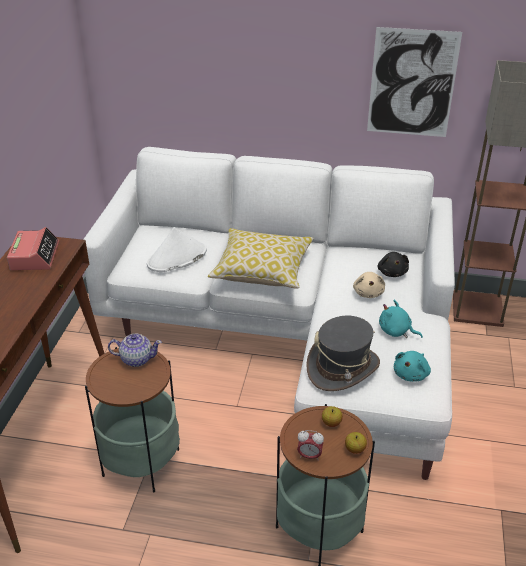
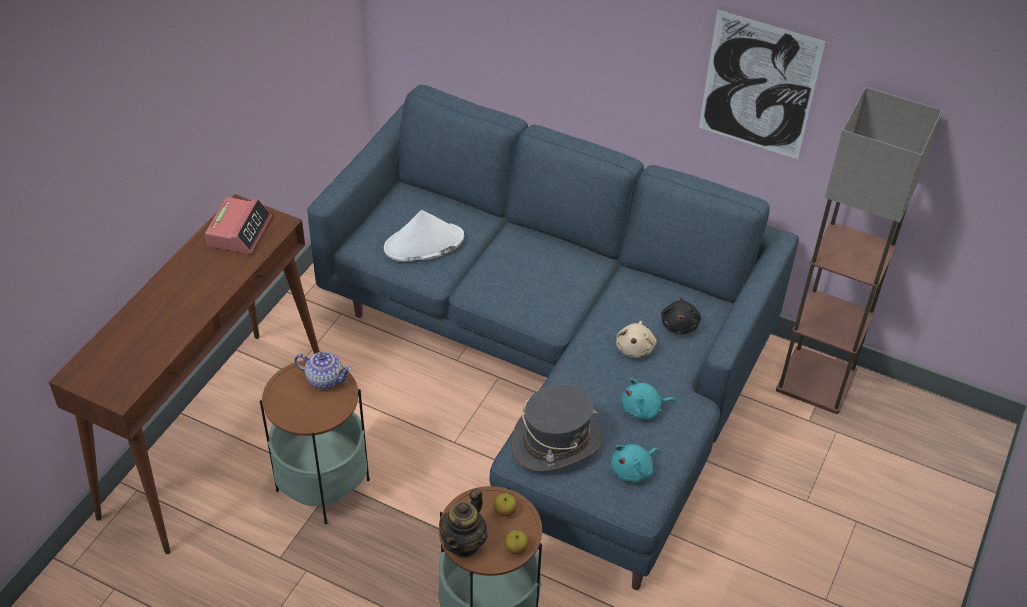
camera: 15 degrees right, 10 degrees up
(262, 270) = (520, 284): pillow -> none
(291, 337) = (556, 365): white sofa -> blue sofa
(309, 456) = (464, 543): alarm clock -> teapot
(396, 331) = (643, 409): turquoise plush toy -> turquoise plush toy turned 60 degrees counterclockwise

